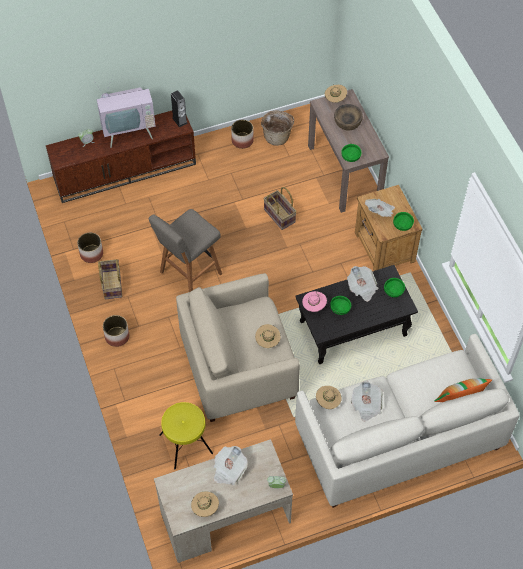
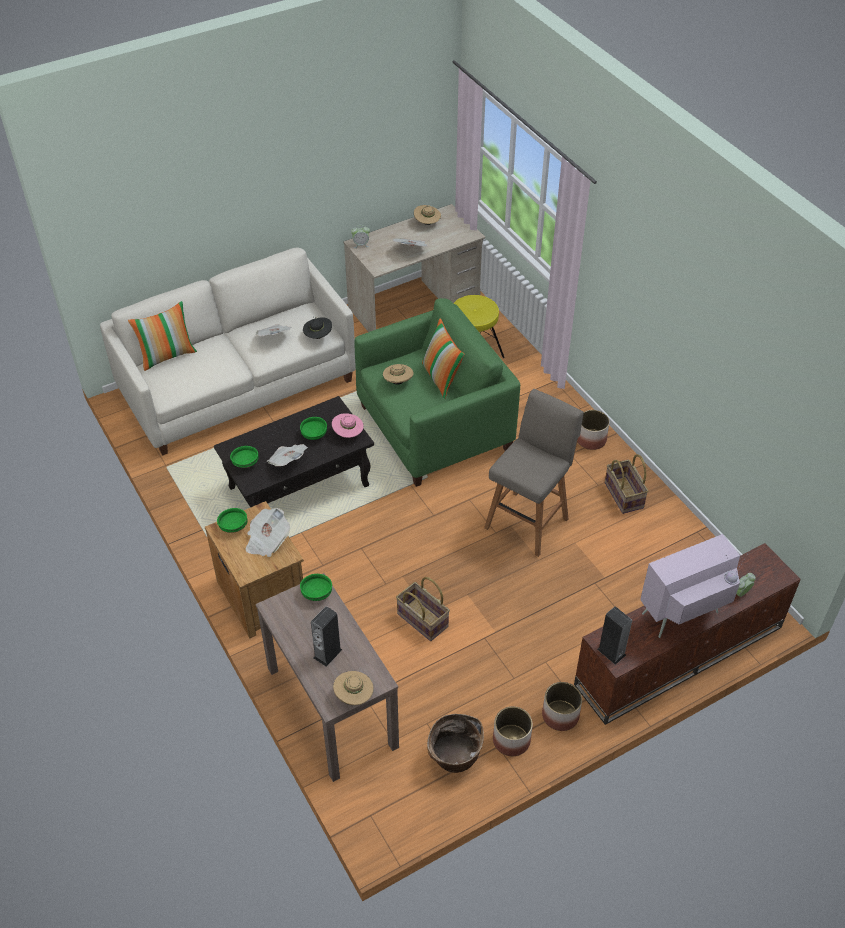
camera: 170 degrees right, 10 degrees down
(91, 253) = (669, 529): planter -> planter (561, 715)
(231, 340) = (441, 378): none -> pillow
(238, 367) = (434, 428): beige armchair -> green armchair
(328, 401) = (318, 336): beige hat -> black hat
(347, 122) = (327, 653): brown bowl -> speaker

